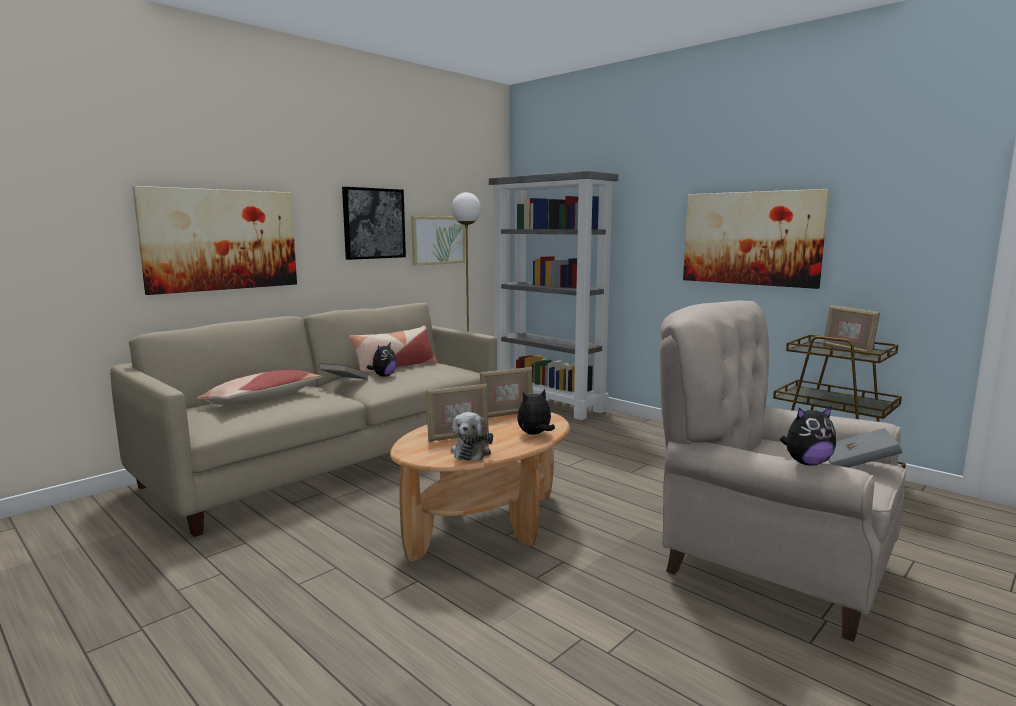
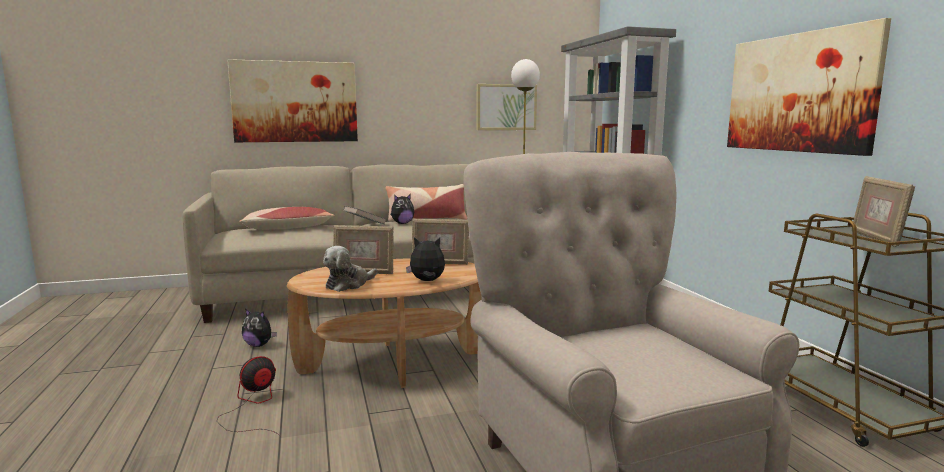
camera: 30 degrees right, 0 degrees up
(373, 223) = (436, 90): picture -> none
(415, 607) = (253, 406): none -> fan
(806, 463) = (551, 339): plush toy -> plush toy (259, 345)
(858, 465) = (691, 368): grey book -> none

